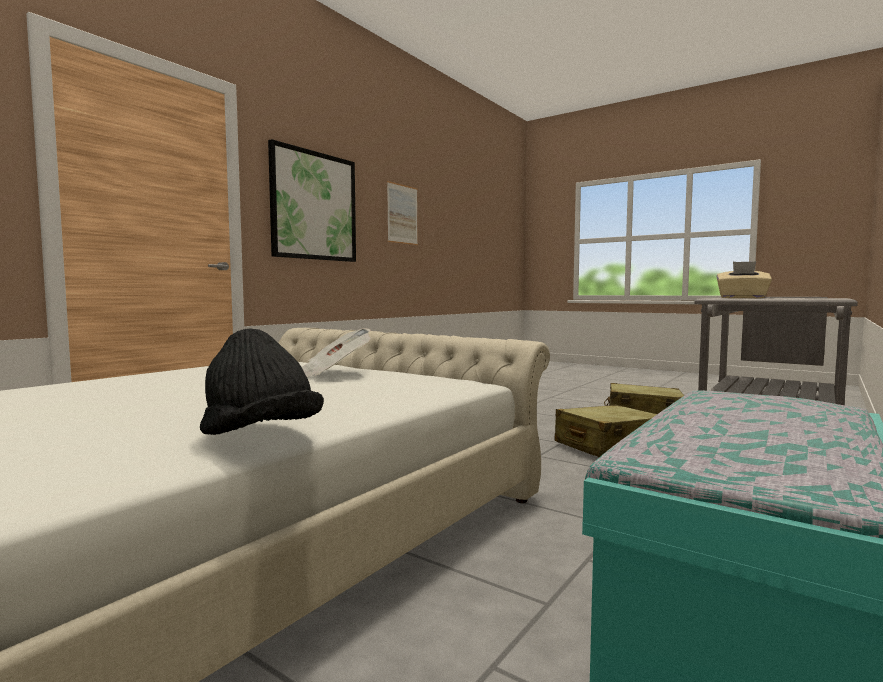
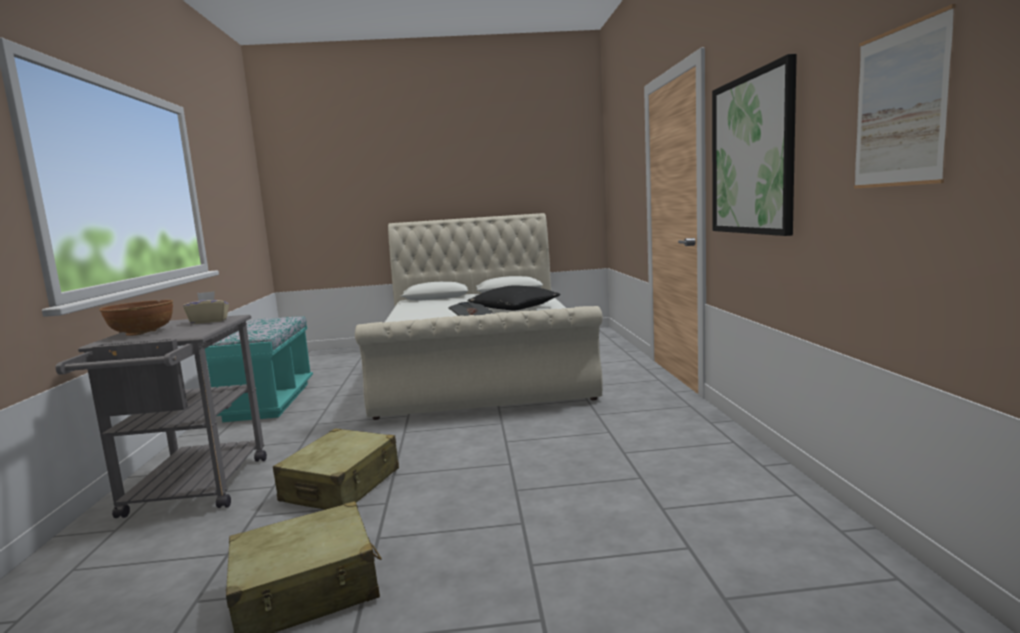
camera: 140 degrees right, 5 degrees up
(154, 384) = (514, 307): none -> black pillow
(260, 437) = (400, 312): black hat -> none
(810, 298) = (142, 332): none -> brown bowl

